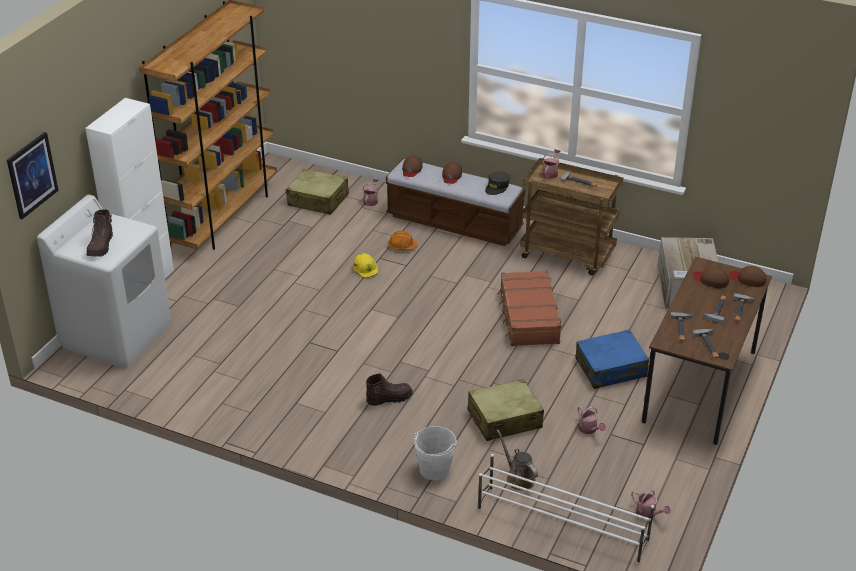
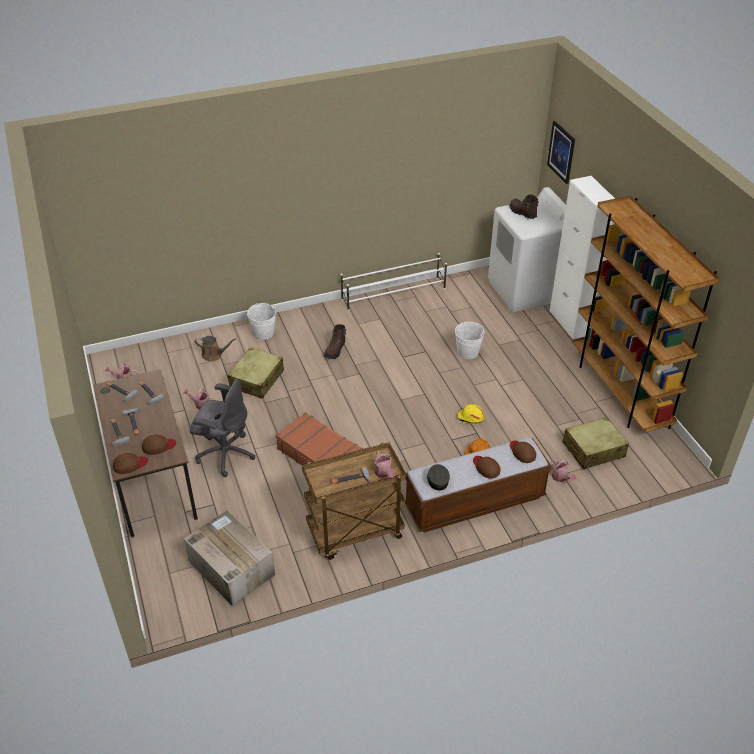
camera: 135 degrees right, 5 degrees up
(275, 317) = (467, 352): none -> white bucket
(561, 525) = (167, 347): white shoe rack -> white shoe rack (394, 294)
(611, 368) = (225, 454): blue suitcase -> grey office chair

